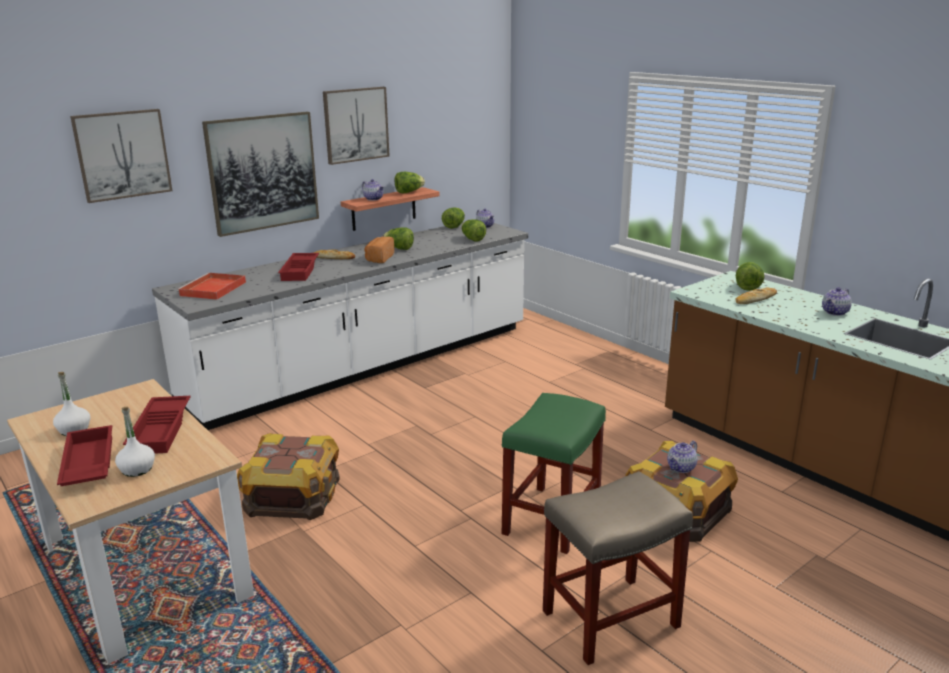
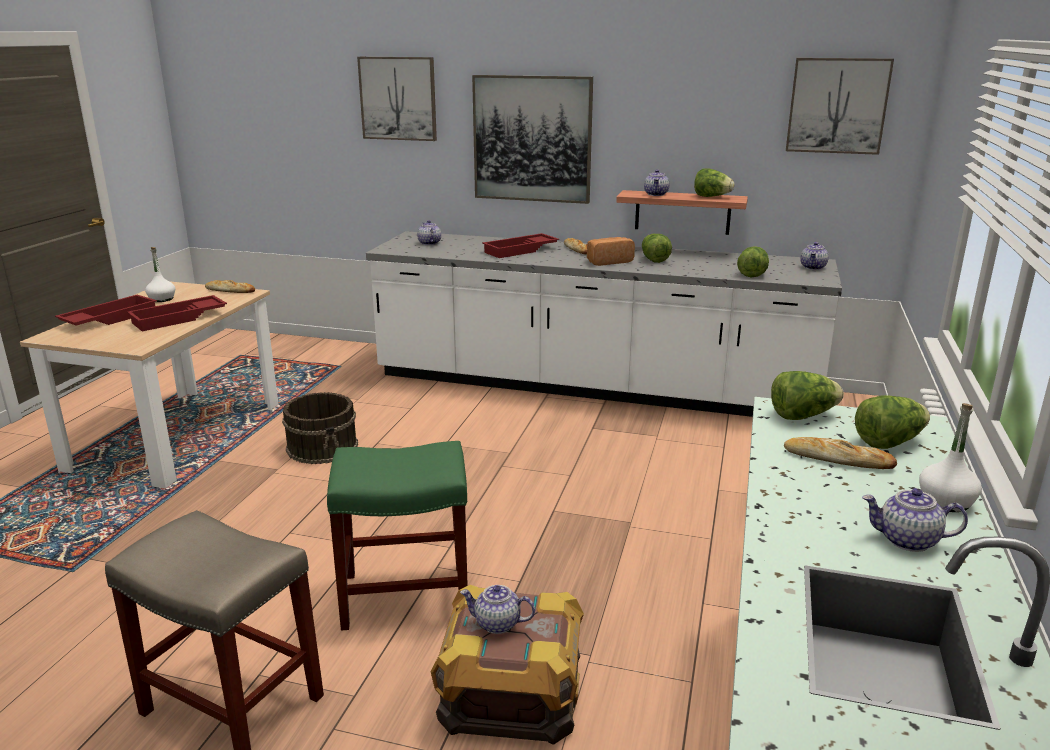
camera: 55 degrees right, 0 degrees up
(117, 394) = (230, 290): none -> bread
(137, 469) = (109, 332): white bottle -> white bottle (945, 501)
(212, 289) = (429, 243): red tray -> teapot
(292, 496) = (323, 447): crate -> brown bucket
(356, 125) = (656, 100): picture -> picture (837, 106)
(454, 226) = (778, 258): lettuce -> lettuce (802, 416)

